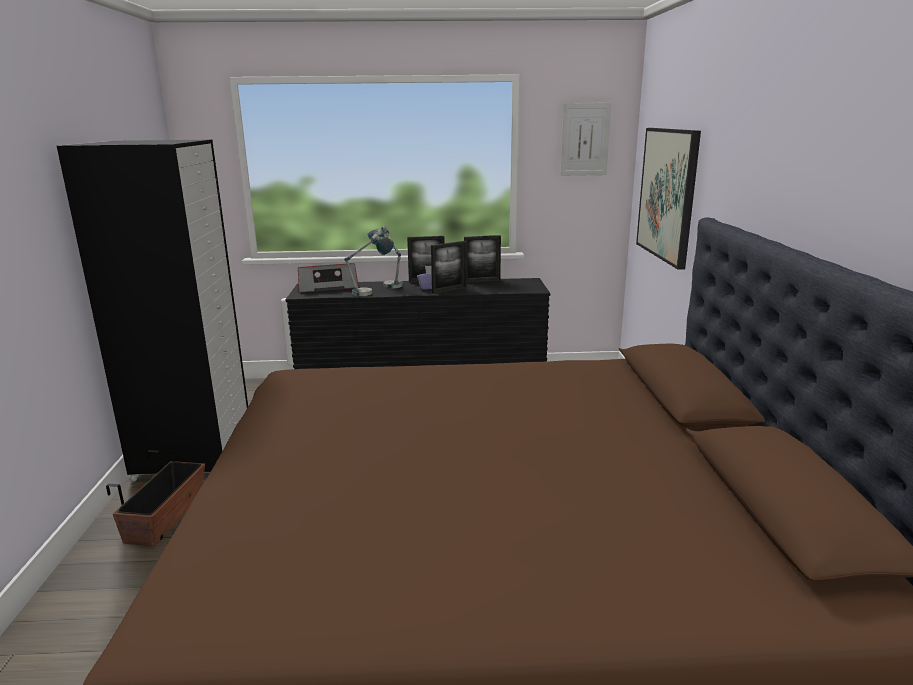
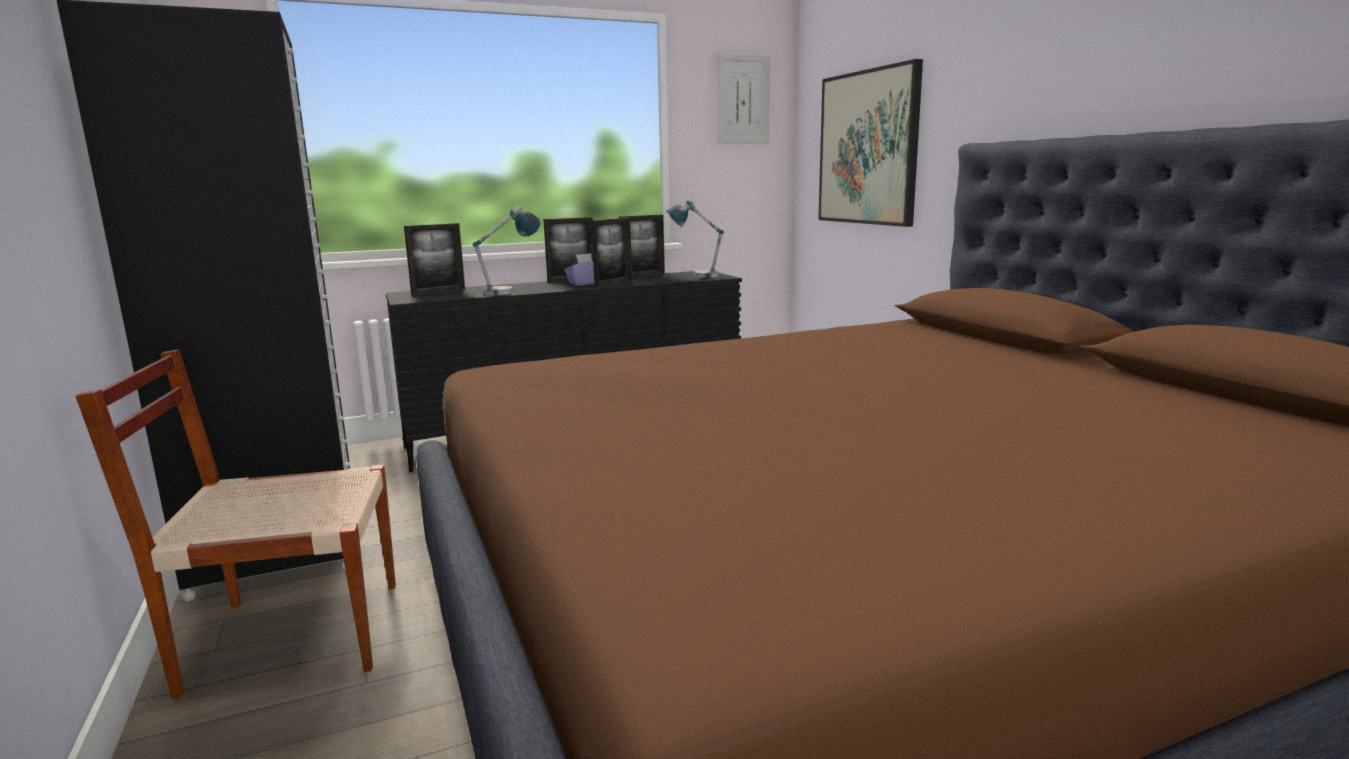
camera: 20 degrees left, 5 degrees down
(166, 518) = (289, 637): planter -> chair
(328, 287) = (438, 292): radio -> picture frame
(387, 284) = (521, 285): table lamp -> table lamp (695, 276)

